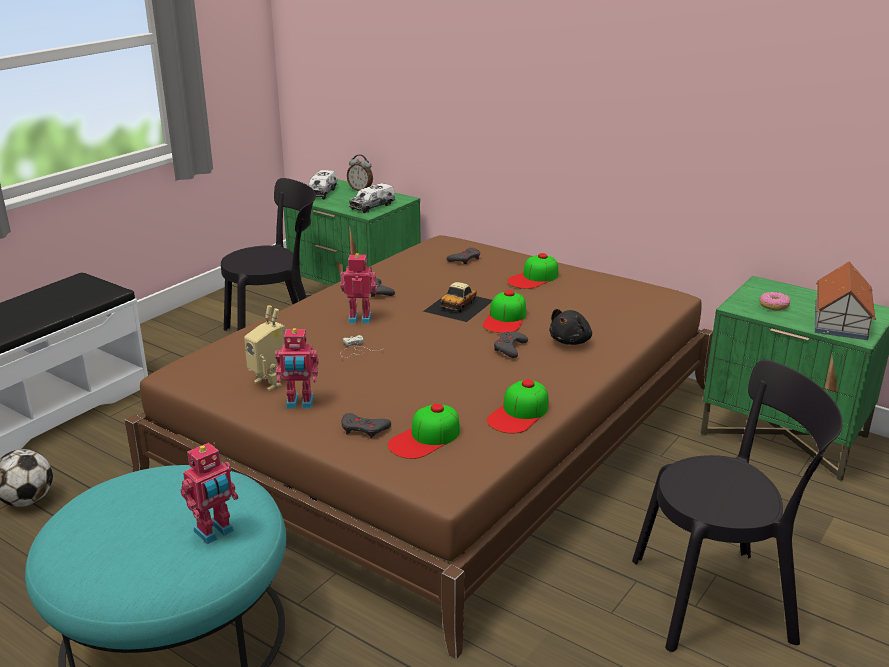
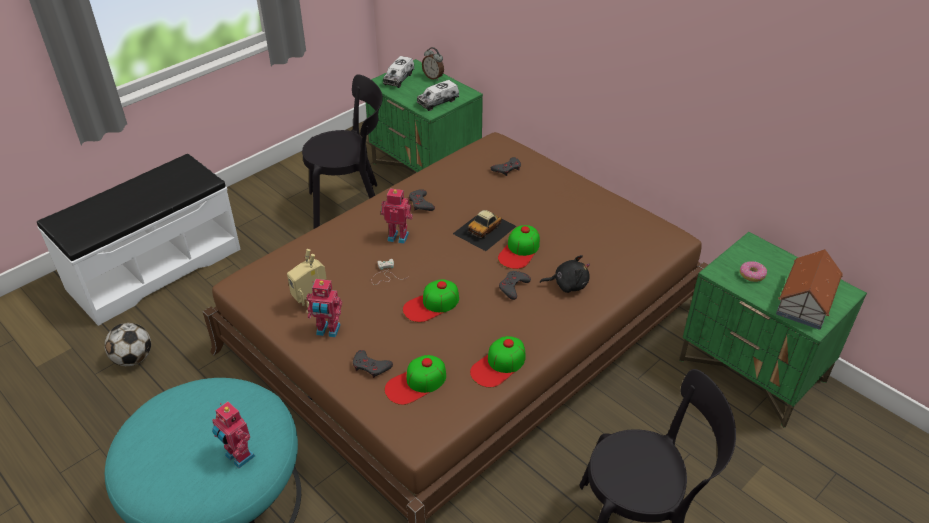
camera: 10 degrees right, 15 degrees up
(215, 532) = (238, 457): toy robot -> toy robot turned 75 degrees clockwise
(533, 278) = (559, 201): cap -> cap (431, 304)
(571, 341) = (568, 284): black plush toy -> black plush toy turned 135 degrees counterclockwise

